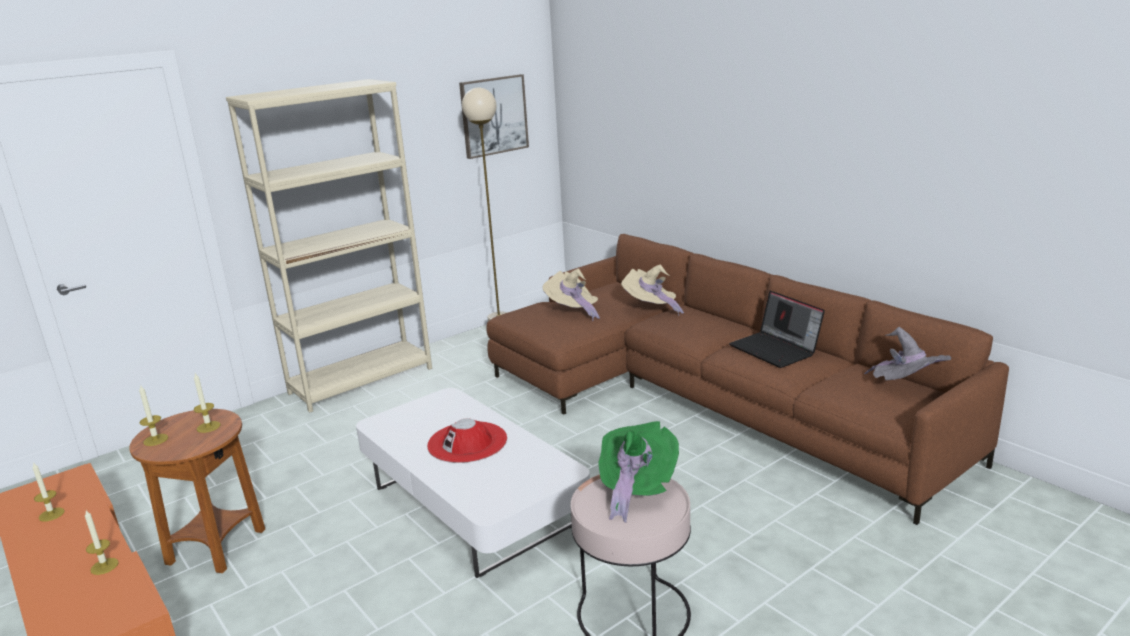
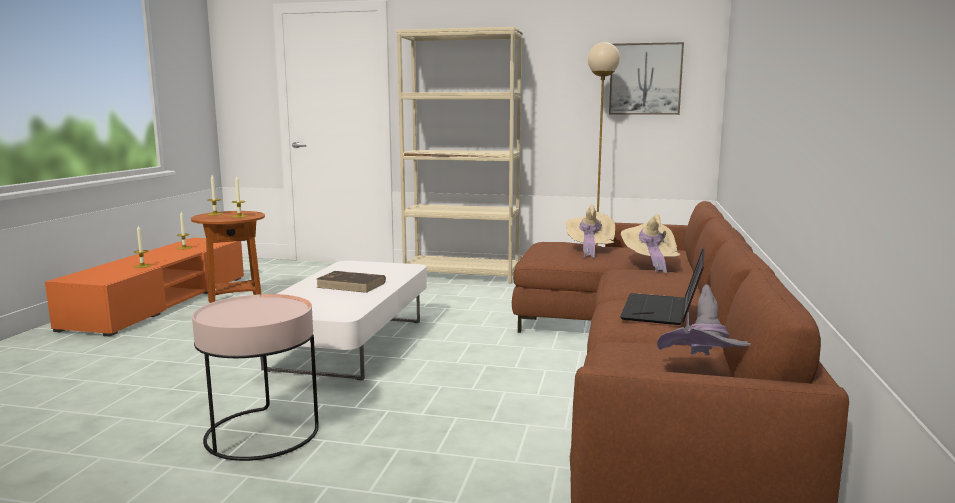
camera: 50 degrees right, 10 degrees down
(467, 442) = (352, 285): red hat -> brown book
(635, 489) = (279, 308): green hat -> none

